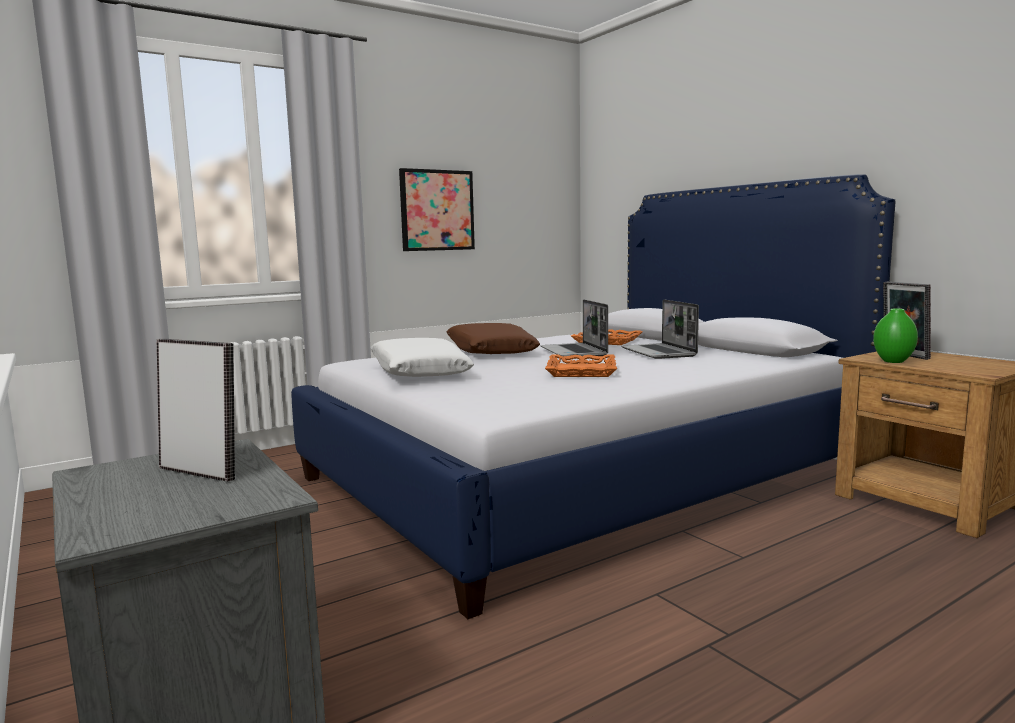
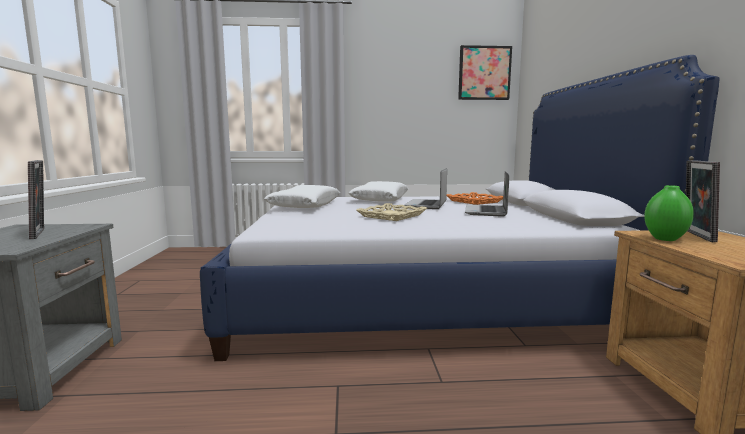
camera: 30 degrees right, 0 degrees up
(436, 210) = (399, 109): picture -> picture (484, 73)
(490, 351) = (380, 200): brown pillow -> white pillow
(580, 371) = (391, 216): orange tray -> beige tray

